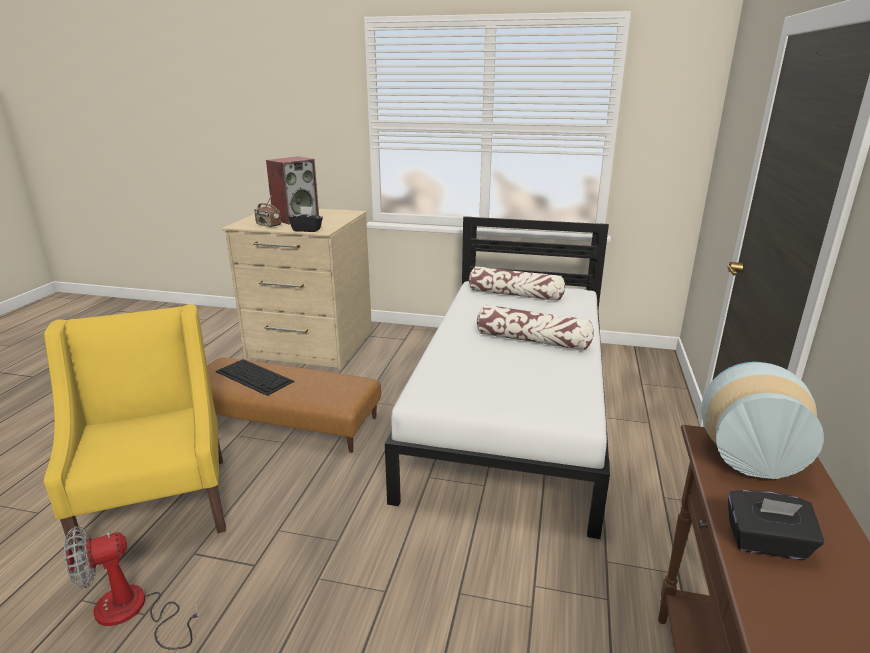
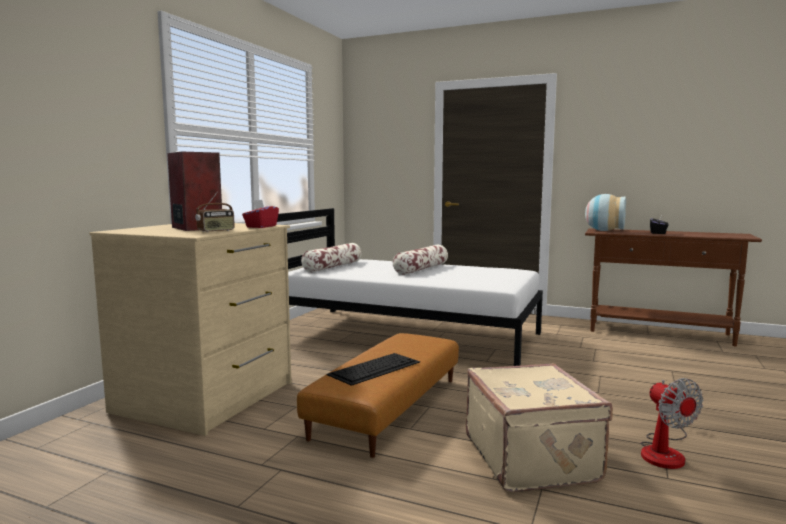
camera: 80 degrees left, 15 degrees down
(159, 505) = (532, 458): yellow armchair -> beige suitcase
(307, 230) = (261, 226): black tissue box -> red tissue box

